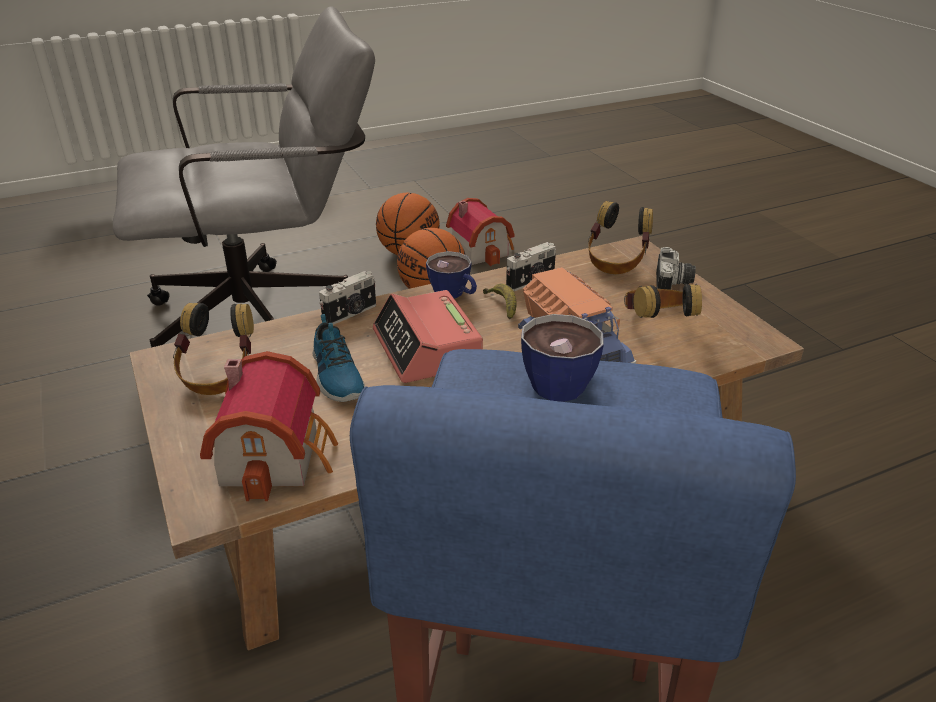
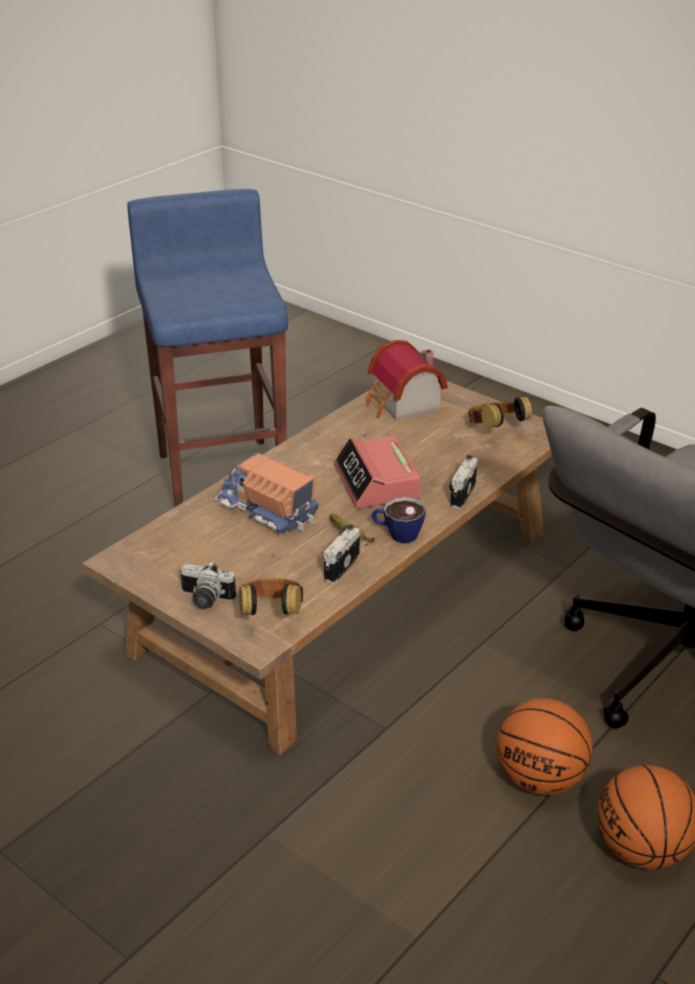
camera: 155 degrees right, 0 degrees up
(336, 376) = (419, 450): shoe -> none
(427, 349) = (377, 483): alarm clock -> alarm clock turned 150 degrees counterclockwise
(482, 250) = (549, 898): toy house -> none
(565, 380) = (221, 304): cup -> none
(656, 325) = (210, 550): headphones -> none
(673, 285) = (205, 600): camera -> camera turned 60 degrees counterclockwise

